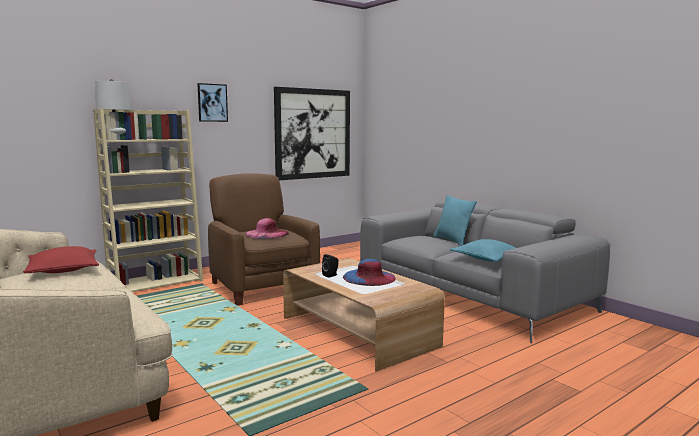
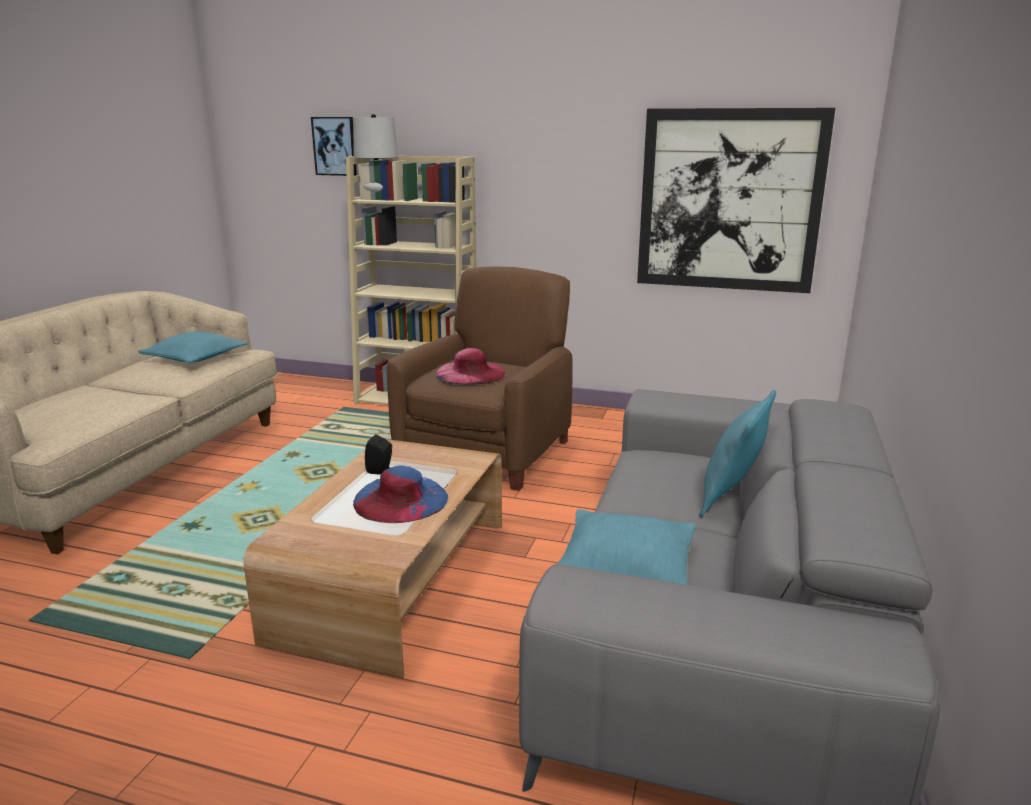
camera: 55 degrees right, 10 degrees up
(63, 270) = (195, 358): red pillow -> turquoise pillow
(212, 102) = (531, 142): picture -> picture (335, 146)

